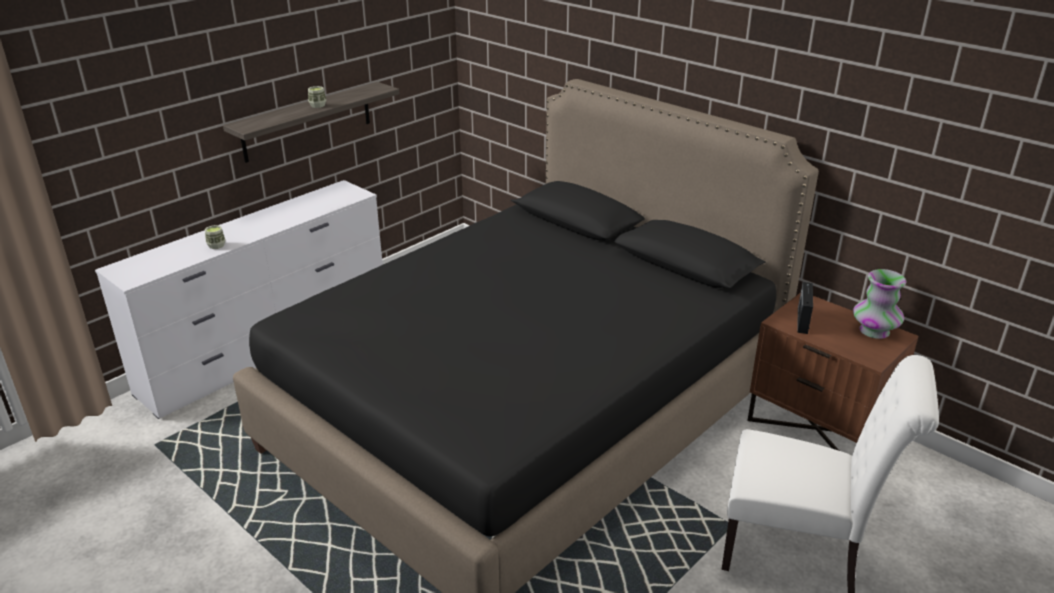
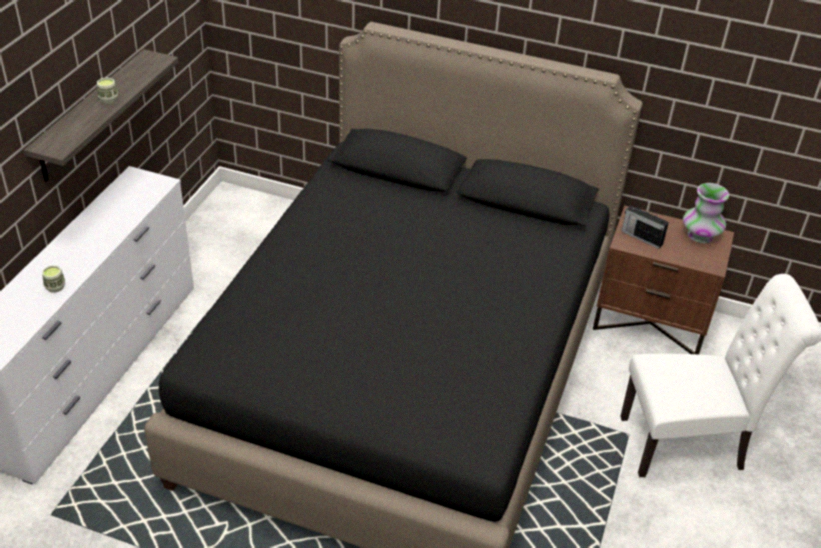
camera: 25 degrees left, 10 degrees up
(802, 320) = (641, 237): radio -> radio turned 45 degrees counterclockwise

